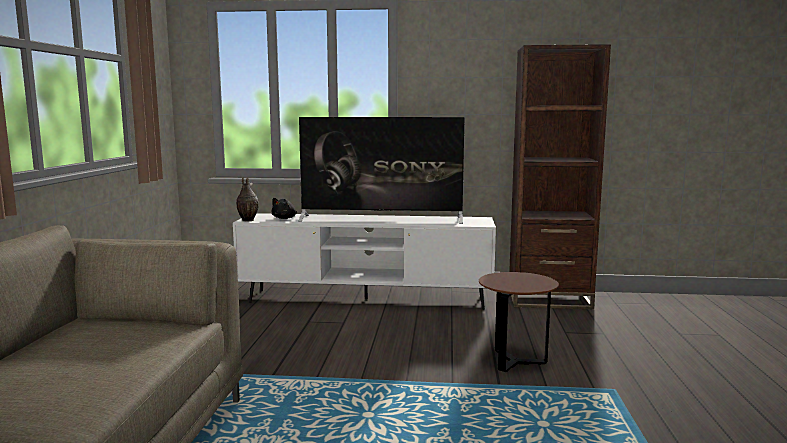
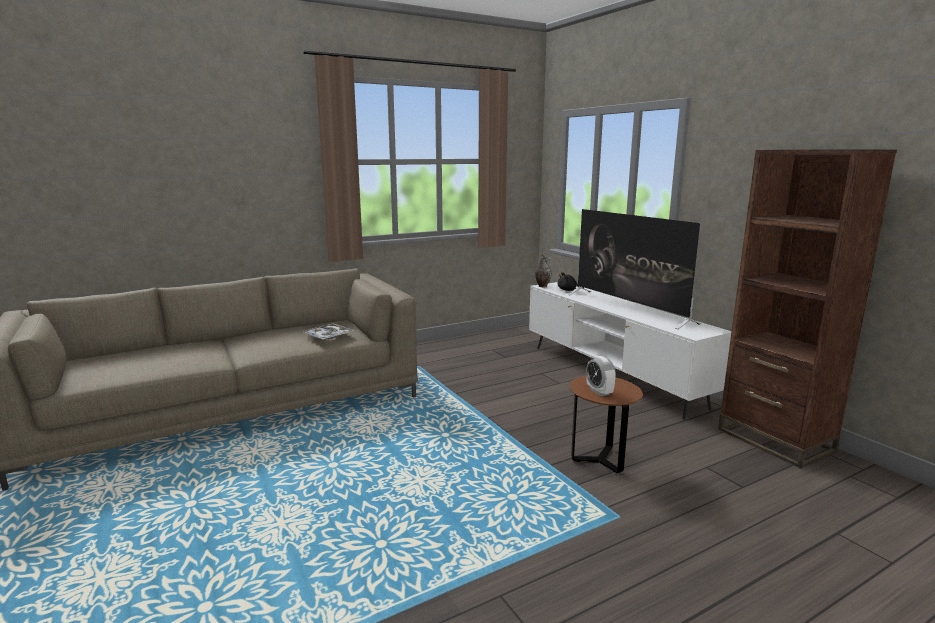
camera: 55 degrees right, 5 degrees up
(132, 342) = (328, 336): none -> tray
(523, 284) = (599, 392): none -> alarm clock

